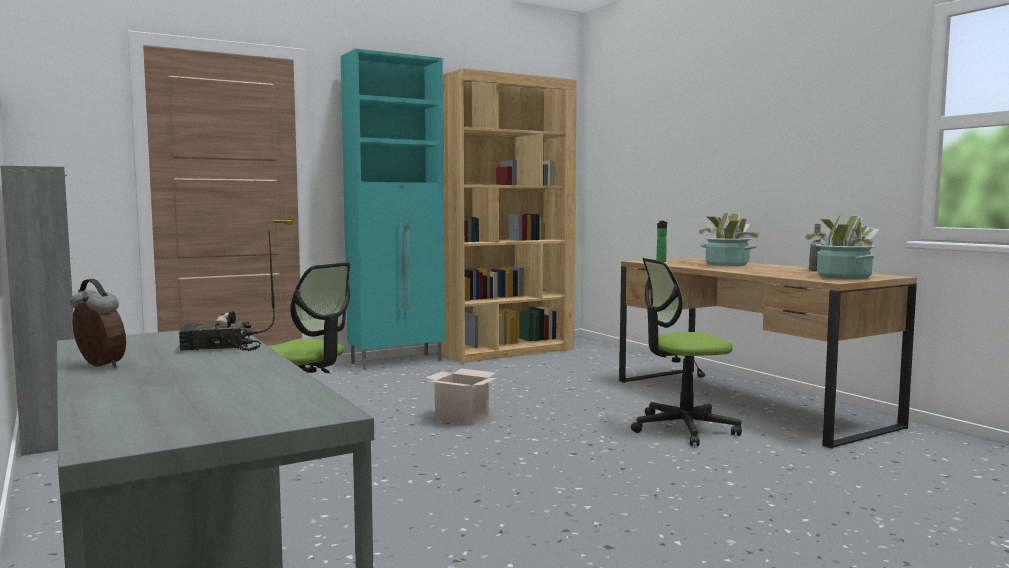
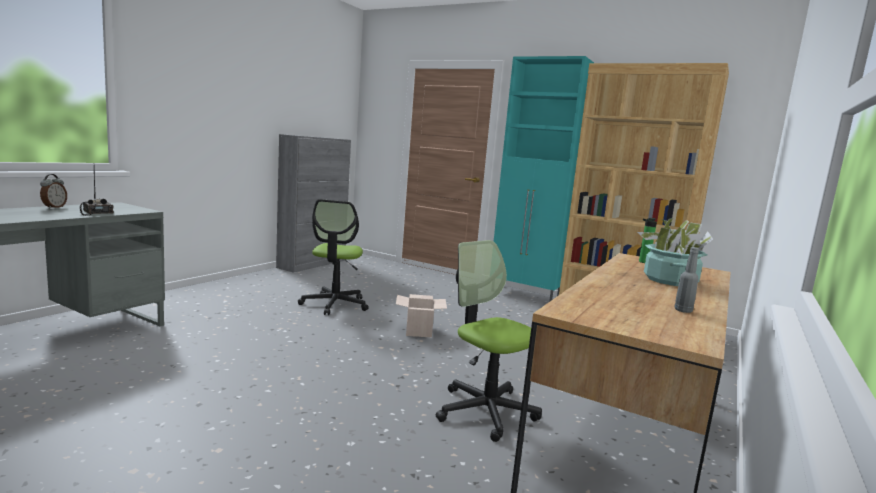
camera: 60 degrees right, 5 degrees up
(843, 277) = (624, 318): potted plant -> none

